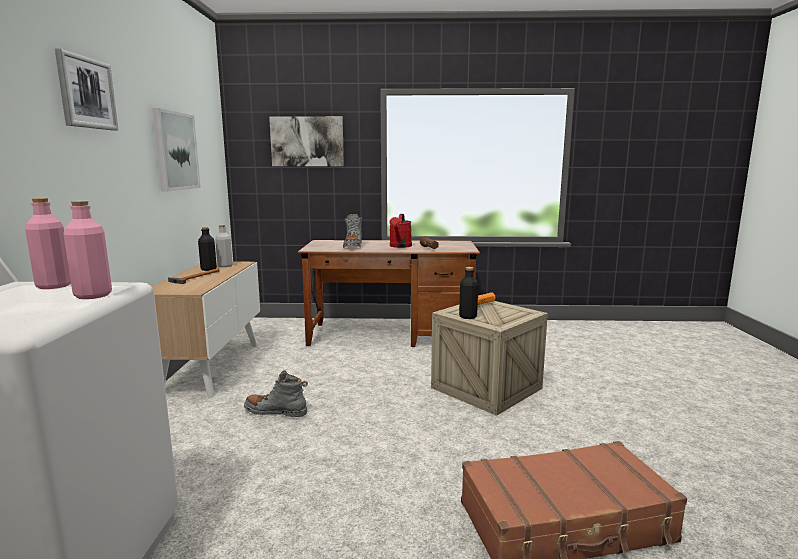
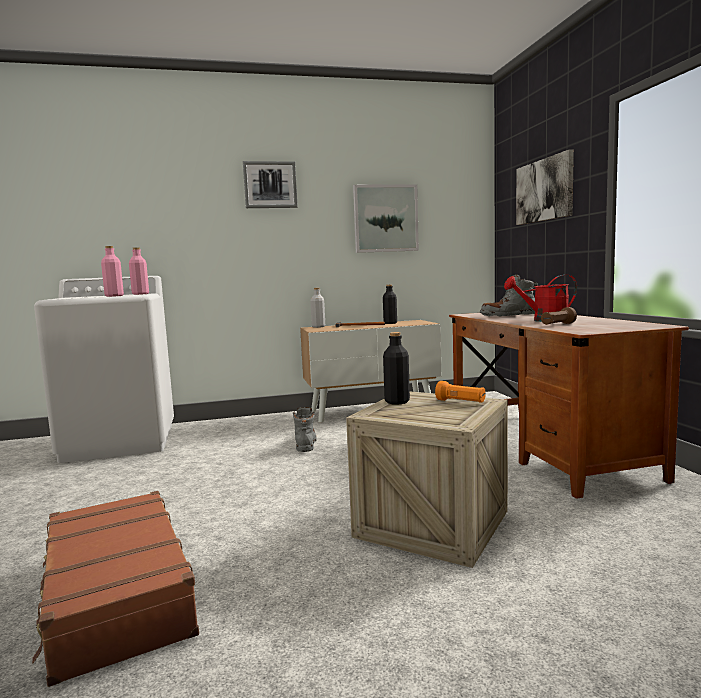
camera: 75 degrees right, 5 degrees down
(225, 266) = (408, 323): grey bottle -> grey bottle (318, 327)

